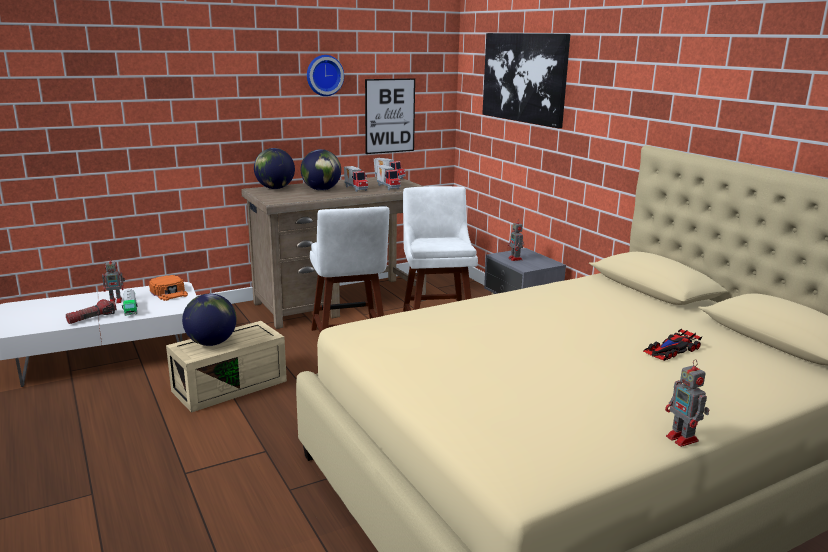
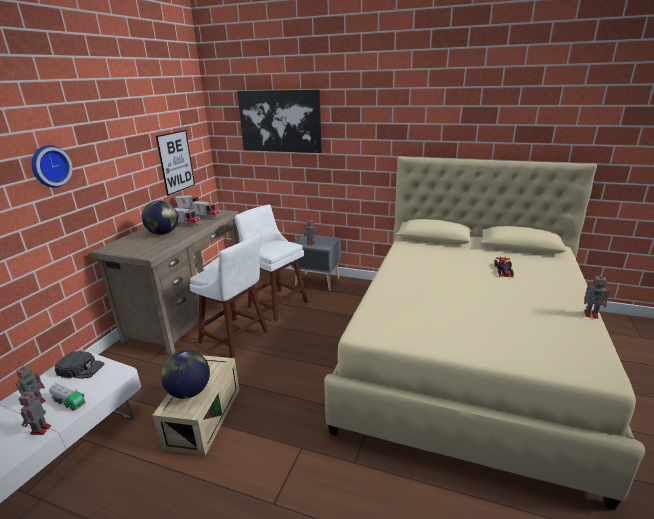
camera: 40 degrees left, 5 degrees up
(92, 318) = (40, 430): flashlight -> toy robot
(169, 292) = (81, 368): orange cap -> black cap
(275, 188) = (122, 243): globe -> none
(324, 75) = (128, 137): wall clock -> wall clock (49, 166)

